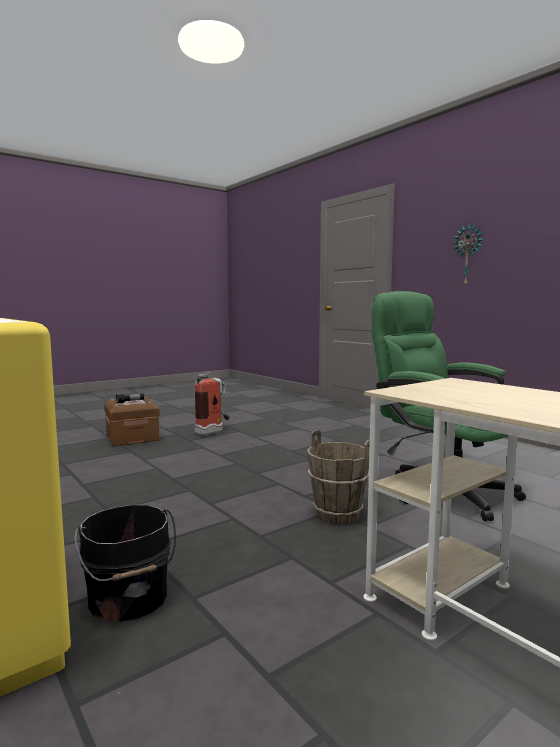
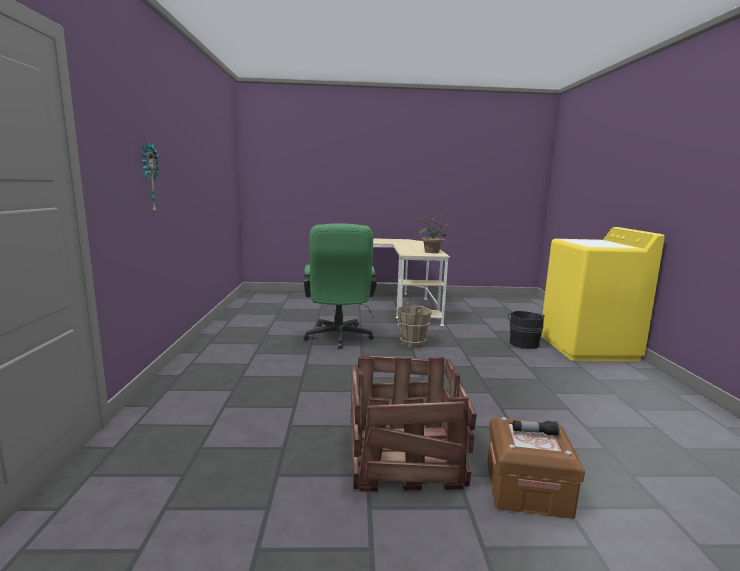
camera: 145 degrees left, 5 degrees up
(213, 432) = (402, 458): fire extinguisher -> crate
(459, 397) = (431, 252): none -> potted plant

